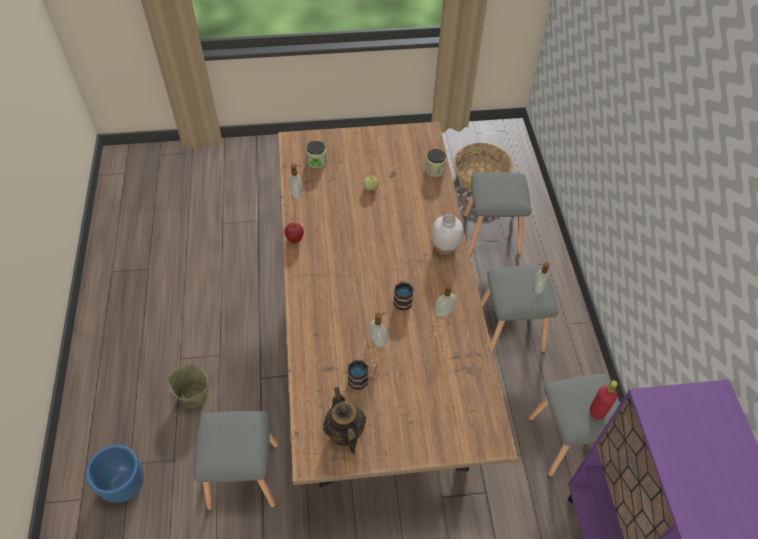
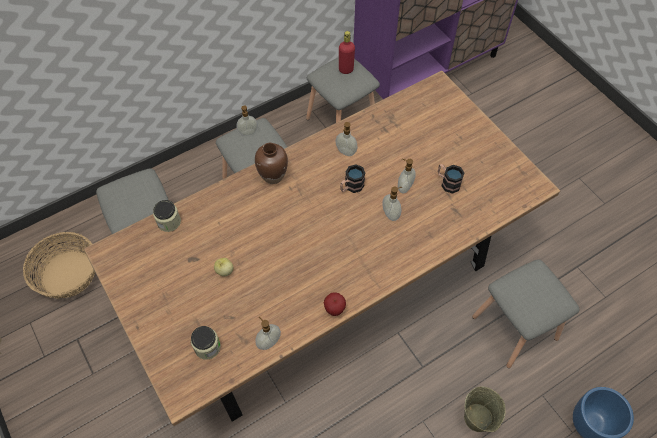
camera: 115 degrees left, 5 degrees up
(344, 432) = (499, 174): teapot -> none
(355, 315) = (391, 214): none -> soap dispenser
(444, 247) = (273, 176): white vase -> brown vase

